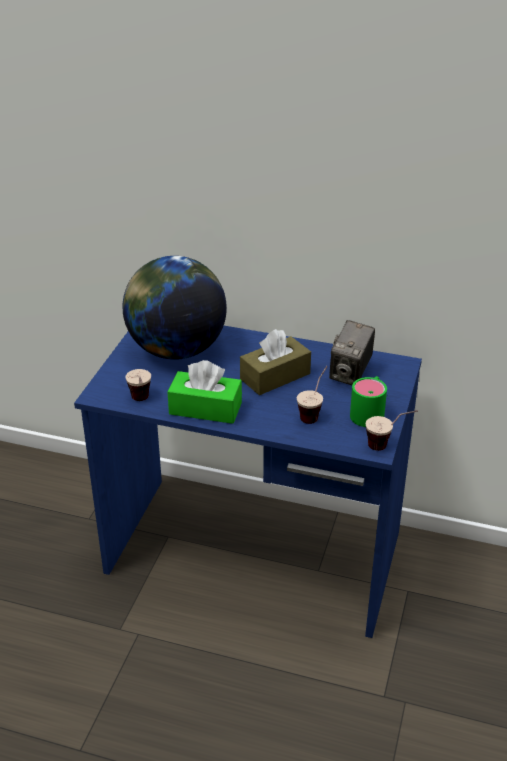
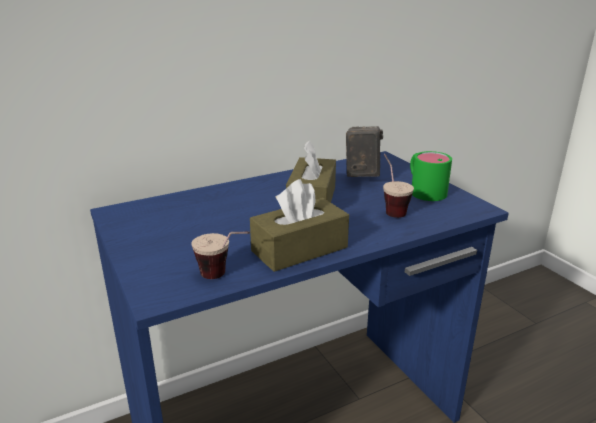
camera: 45 degrees left, 10 degrees down
(176, 350) = (183, 221): globe -> none
(205, 408) = (299, 249): green tissue box -> brown tissue box
(350, 374) = (362, 175): camera -> camera turned 150 degrees counterclockwise
(388, 445) = (480, 202): cup -> none

